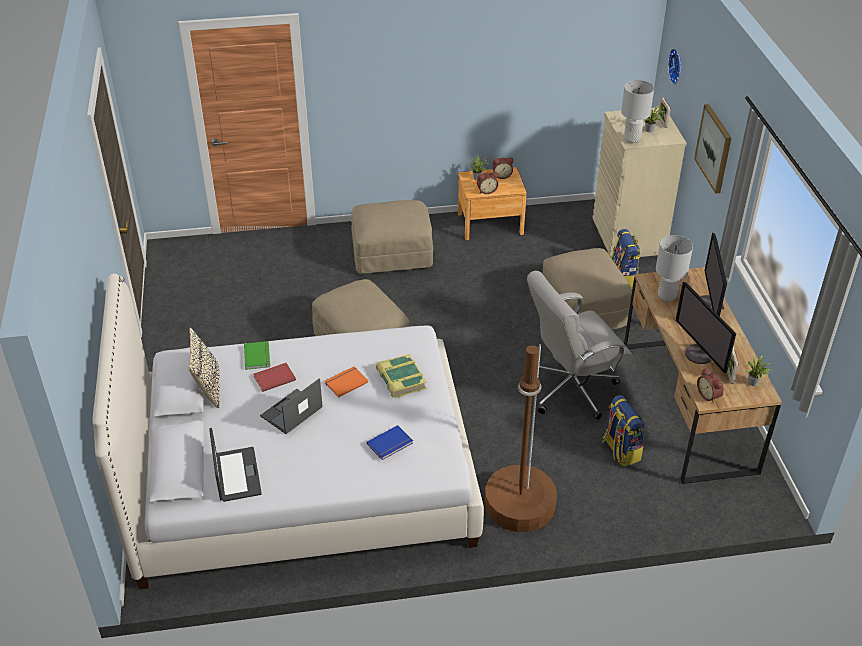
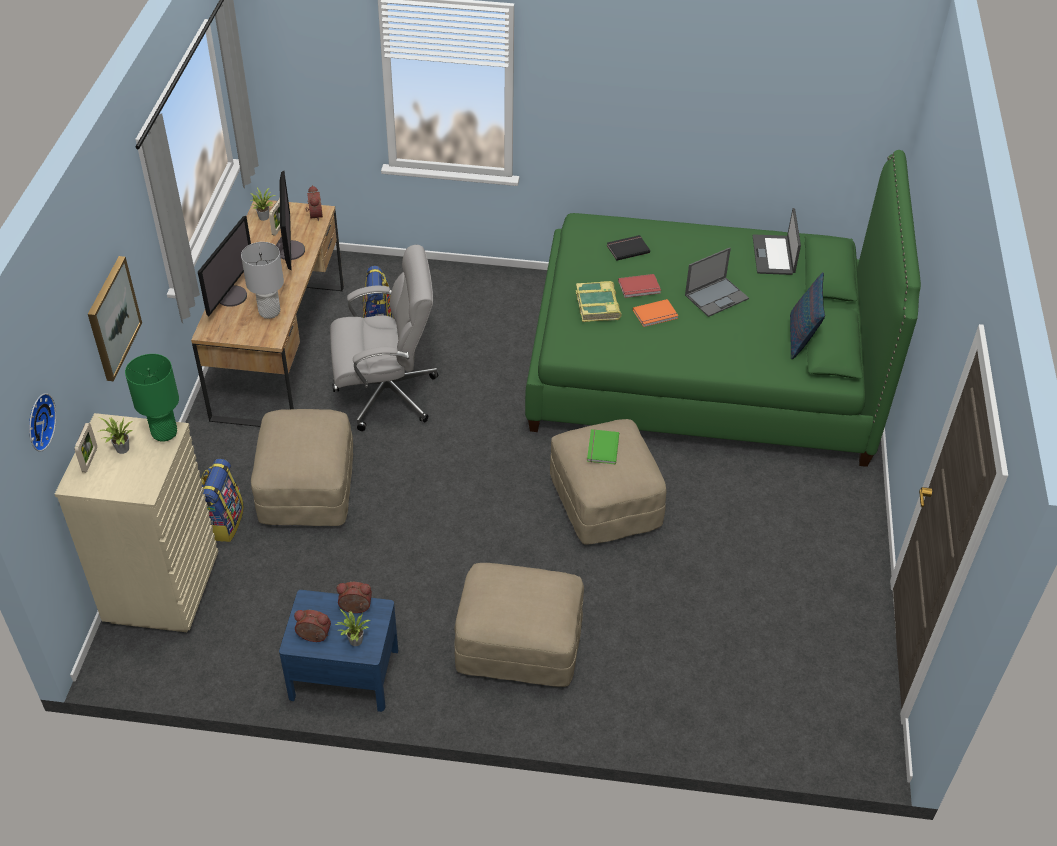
camera: 165 degrees left, 5 degrees up
(209, 388) = (801, 338): beige pillow -> blue pillow
(258, 356) = (745, 362): green book -> green book (601, 448)
(274, 377) = (730, 335): red book -> red book (639, 288)
(301, 478) = (703, 366): white bed -> green bed
(391, 444) = (627, 248): blue book -> black book
(490, 224) = (344, 673): brown nightstand -> blue nightstand
(519, 504) = (502, 302): brown floor lamp -> none
(632, 140) = (164, 435): grey table lamp -> green table lamp

